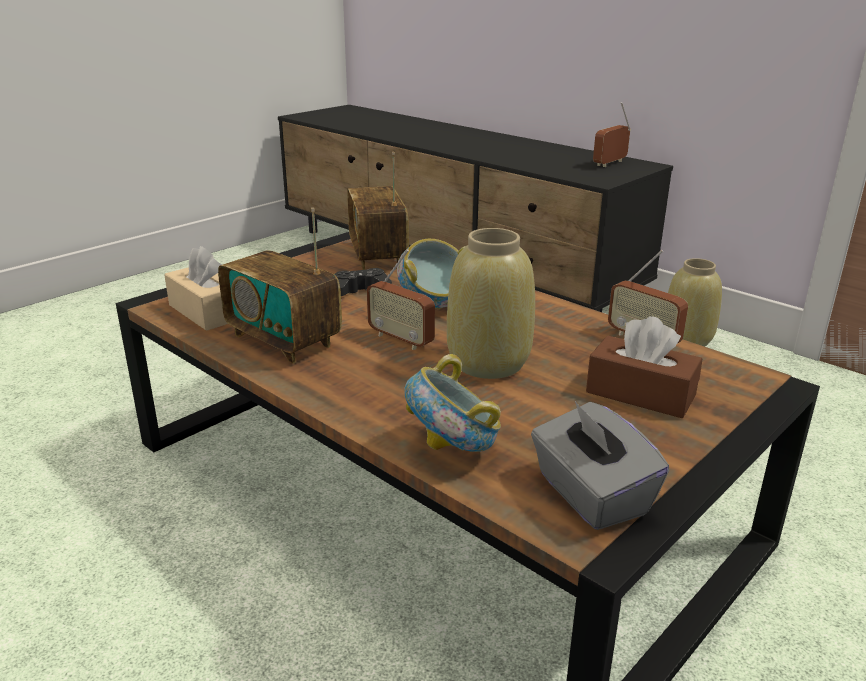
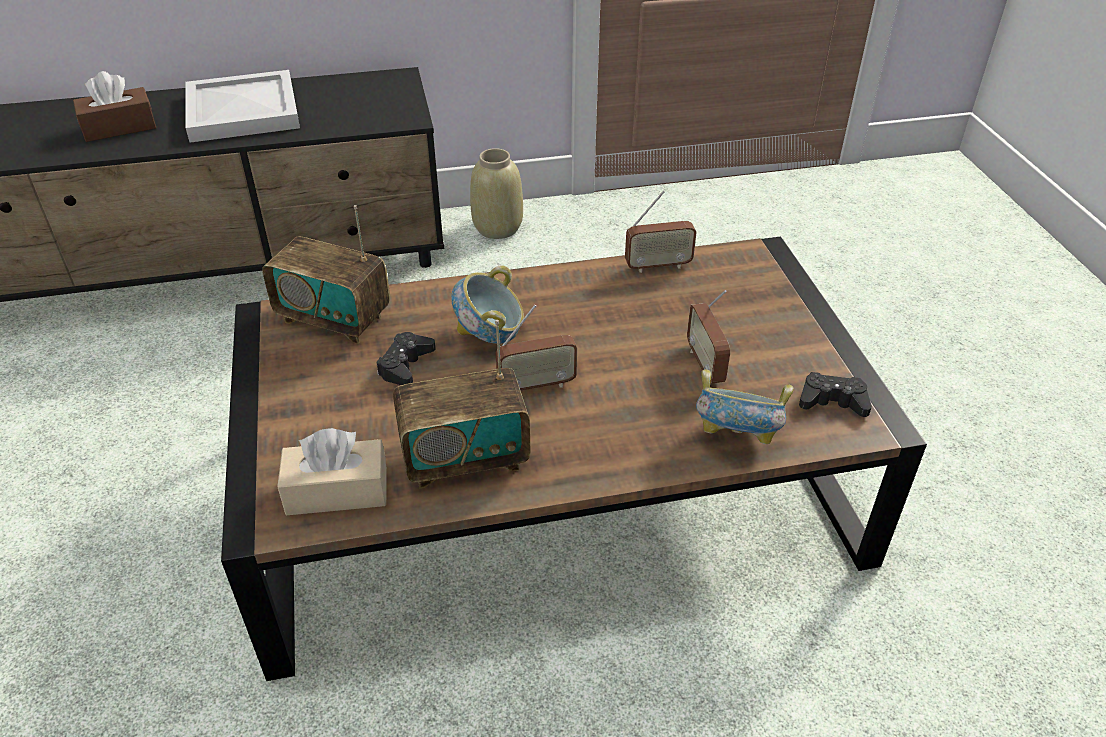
camera: 55 degrees left, 15 degrees up
(488, 362) = (622, 357): beige vase -> none
(515, 149) = (244, 110): none -> white tray
(590, 495) = (832, 401): grey tissue box -> black game controller
(610, 163) = (368, 89): radio -> radio (705, 365)
(640, 394) = (731, 312): brown tissue box -> brown tissue box (119, 127)

